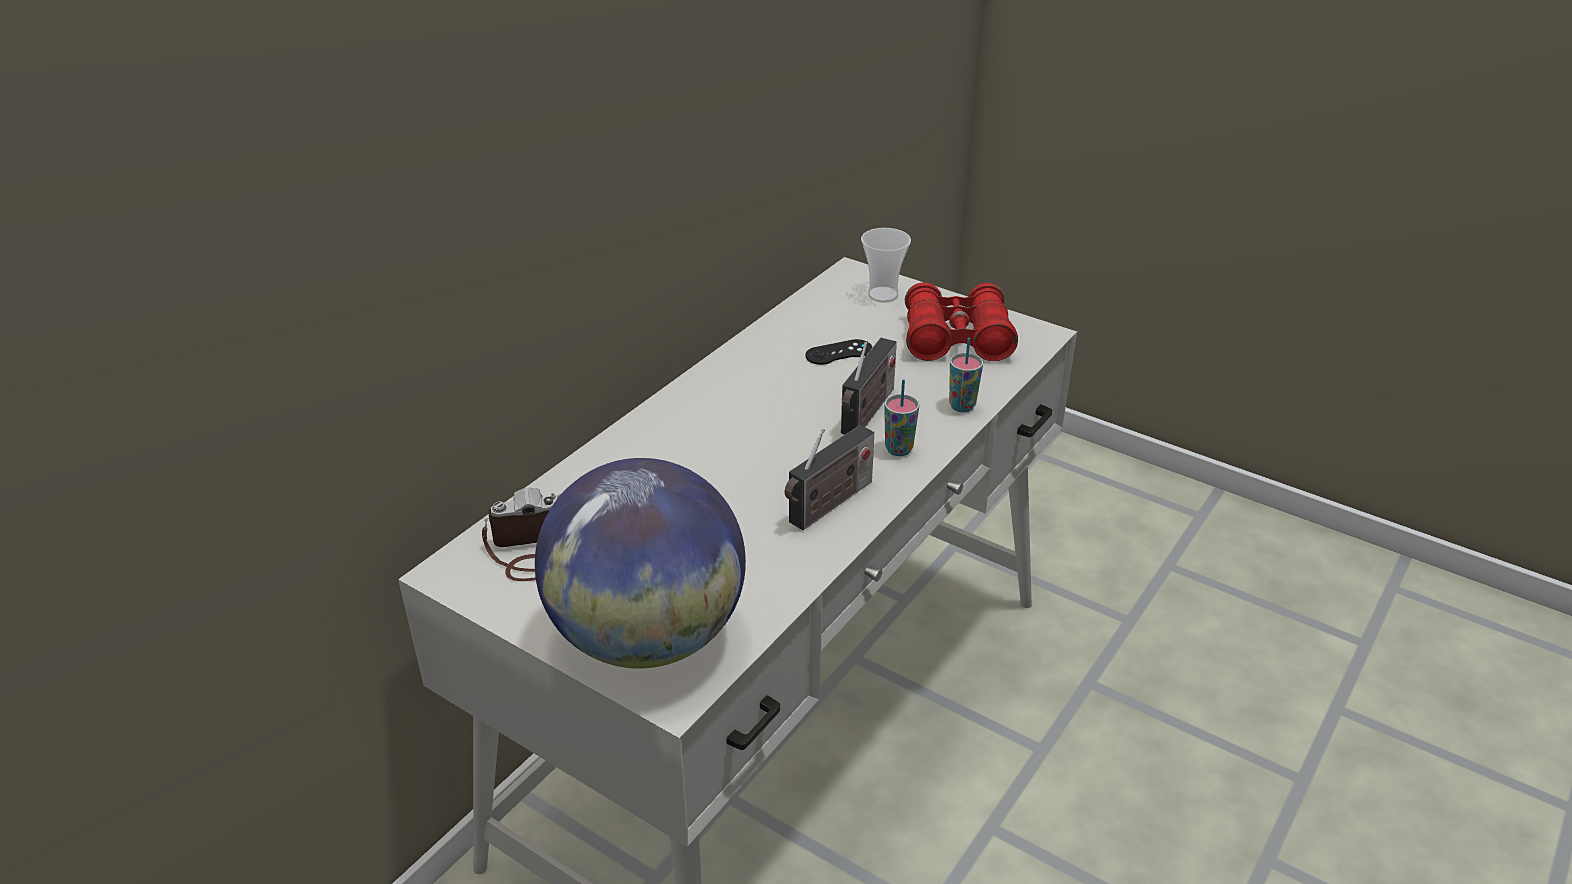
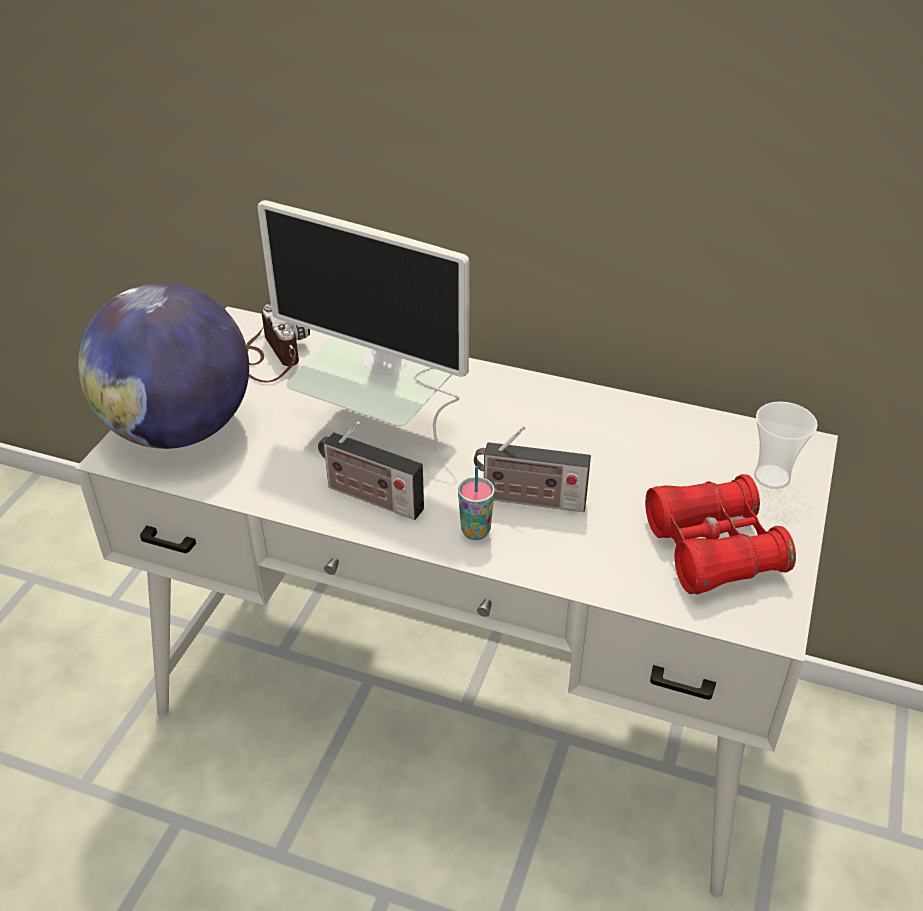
camera: 75 degrees right, 5 degrees up
(727, 484) = (381, 431): none -> monitor
(839, 352) = (631, 463): black game controller -> none
(962, 406) = (576, 570): cup -> none

